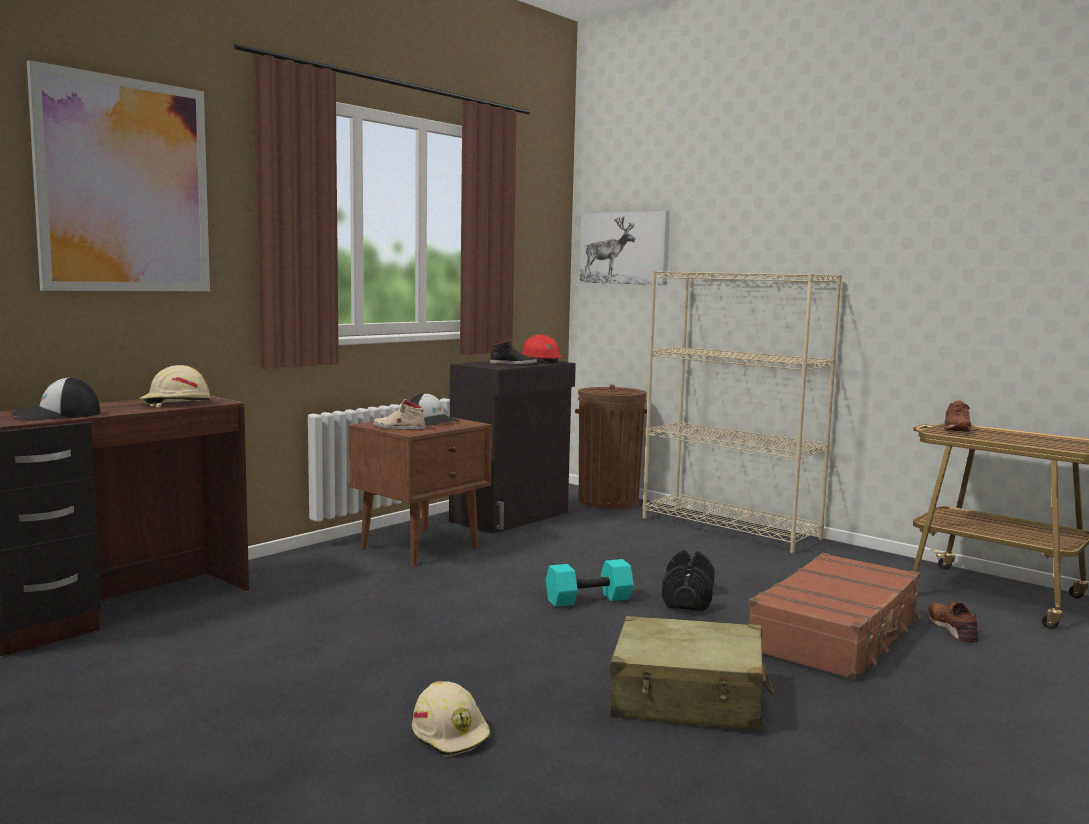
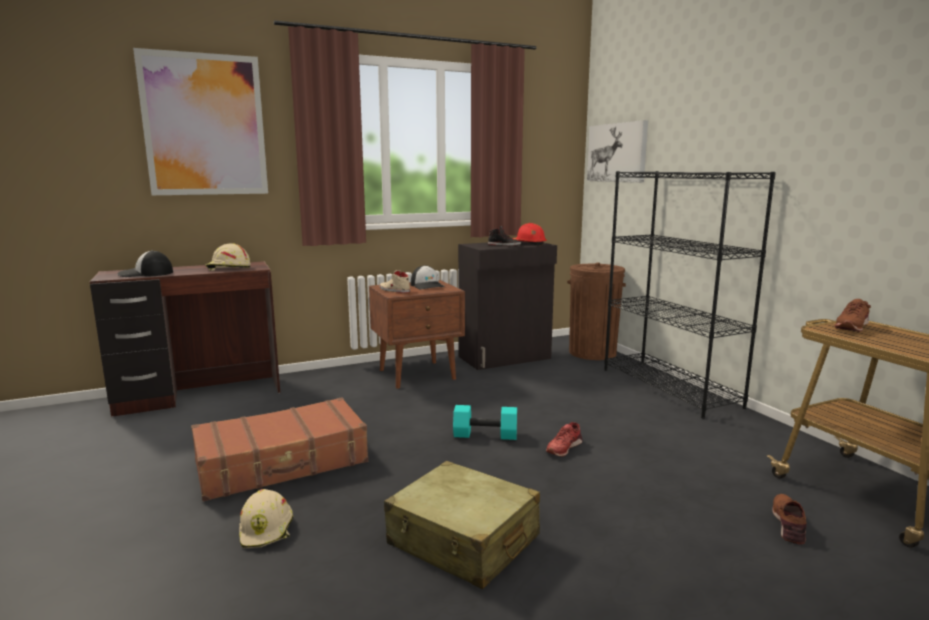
camera: 25 degrees right, 5 degrees up
(688, 599) = (563, 447): black dumbbell -> red shoe
(730, 528) = (670, 388): beige bookcase -> black bookcase
(837, 634) = (660, 506): brown suitcase -> brown suitcase (283, 463)

